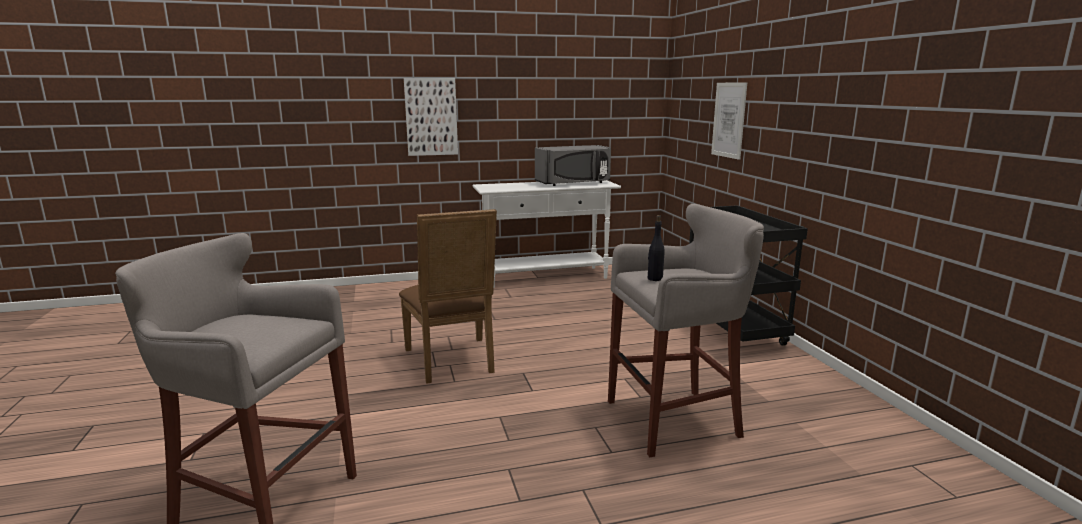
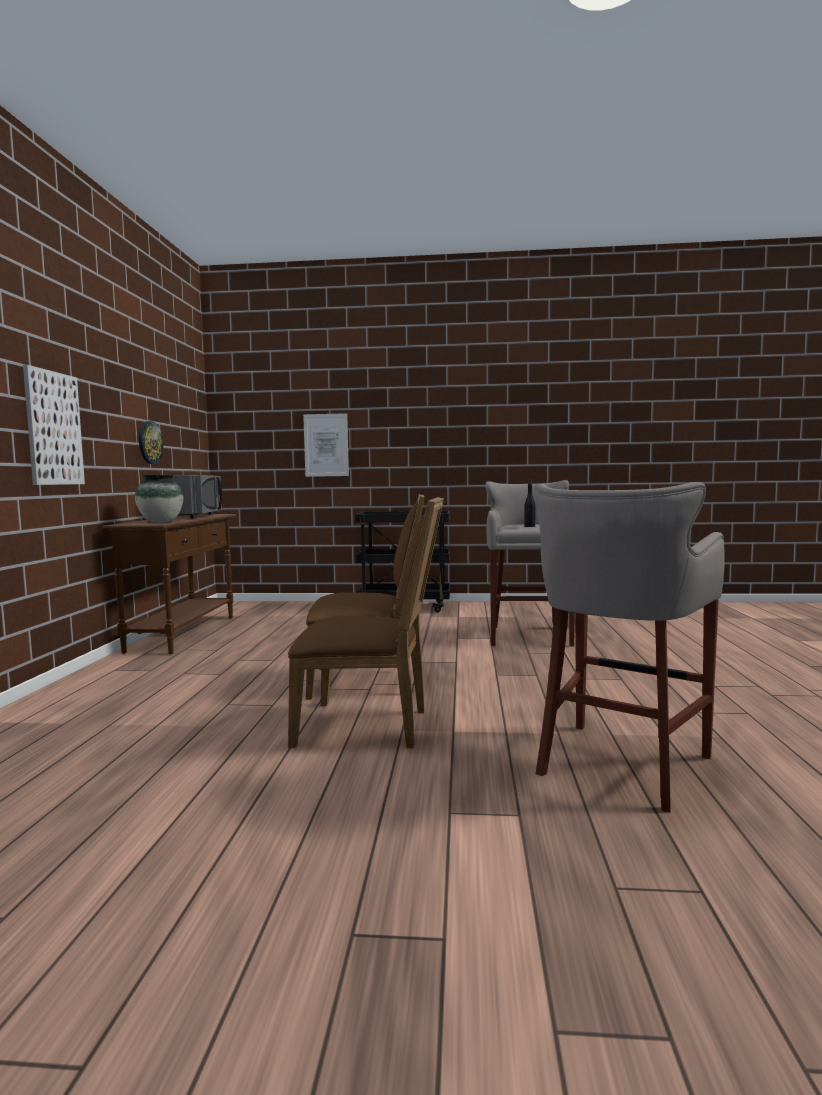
camera: 70 degrees left, 10 degrees down
(352, 382) = (371, 726): none -> brown chair
(503, 187) = (161, 522): none -> vase
(546, 277) = (184, 633): white console table -> brown console table
(553, 117) = (149, 442): none -> wall clock

